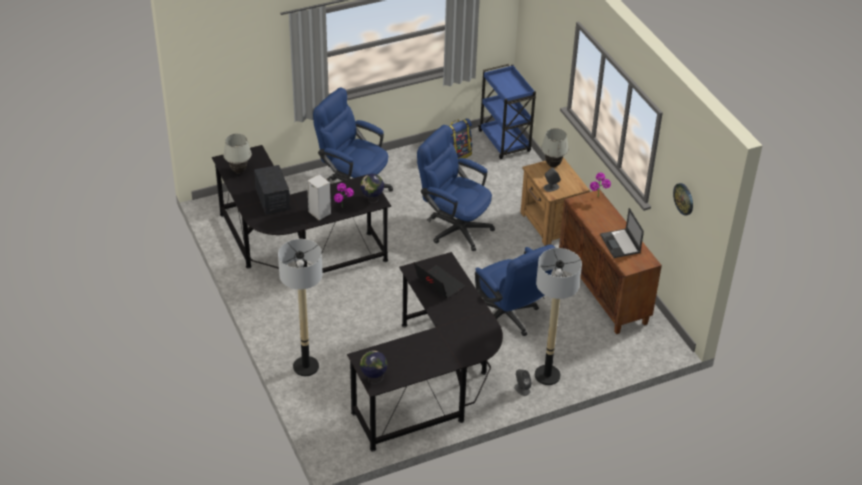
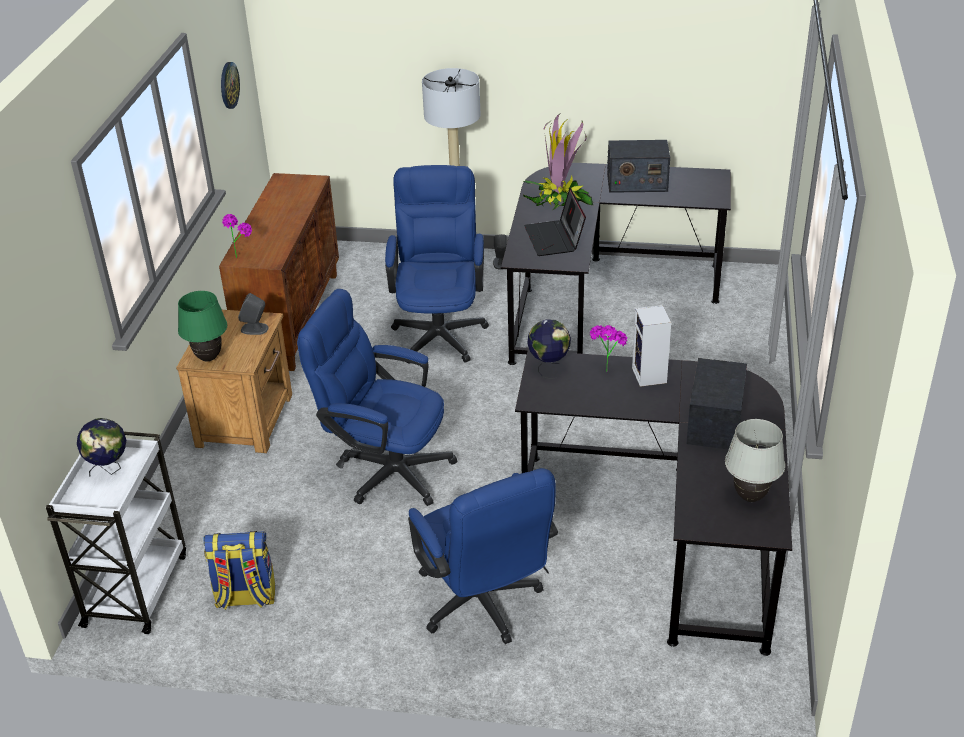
camera: 145 degrees left, 5 degrees down
(305, 366) = (747, 364): floor lamp -> none
(373, 378) = (715, 180): globe -> globe (109, 469)
(425, 355) = (636, 183): none -> radio
(454, 227) = (385, 469): blue office chair -> blue office chair turned 135 degrees clockwise
(463, 317) = (558, 201): none -> potted plant
(505, 142) = (137, 588): blue cart -> white cart
(553, 165) = (208, 358): white table lamp -> green table lamp
(620, 244) = (287, 203): laptop -> none

